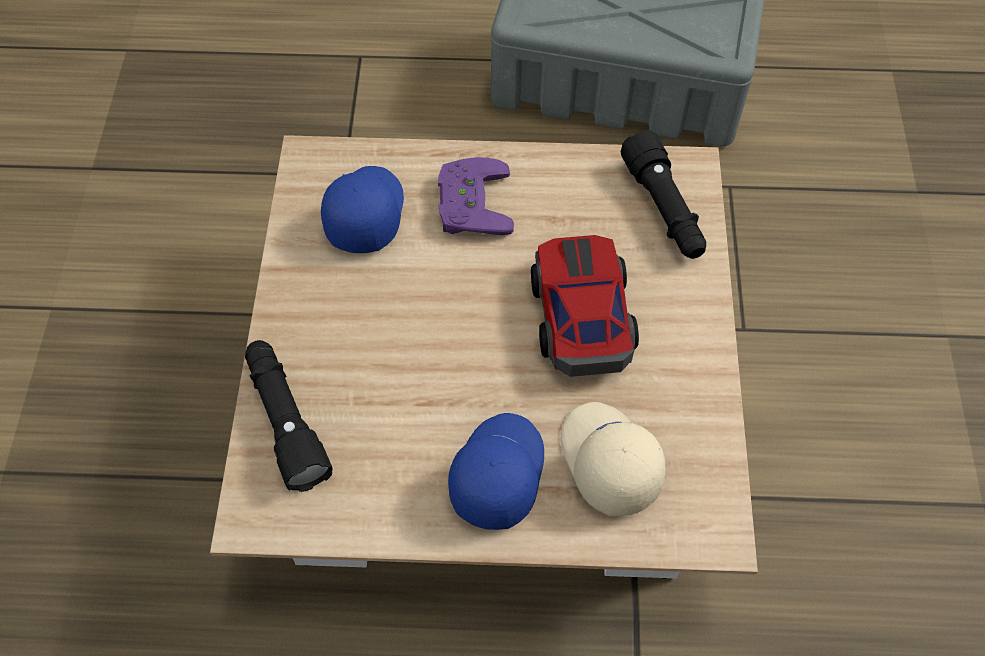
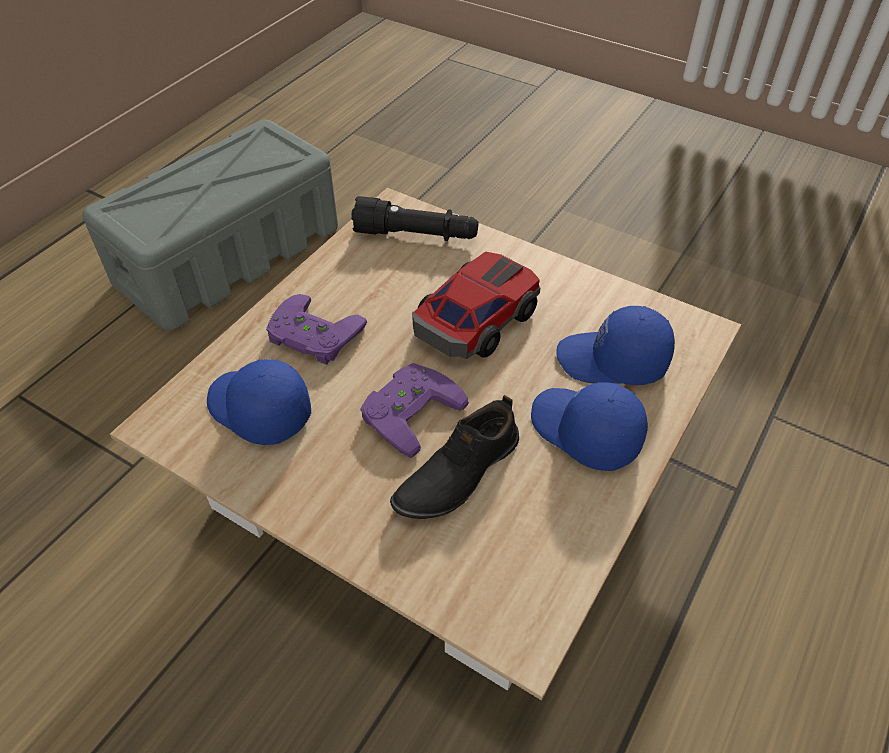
camera: 60 degrees left, 10 degrees down
(286, 420) = (435, 565): black flashlight -> none
(387, 391) = (457, 472): none -> black shoe
(433, 318) = (407, 409): none -> purple game controller
(581, 317) = (475, 319): toy car -> toy car turned 105 degrees clockwise
(607, 462) = (612, 361): beige cap -> blue cap

